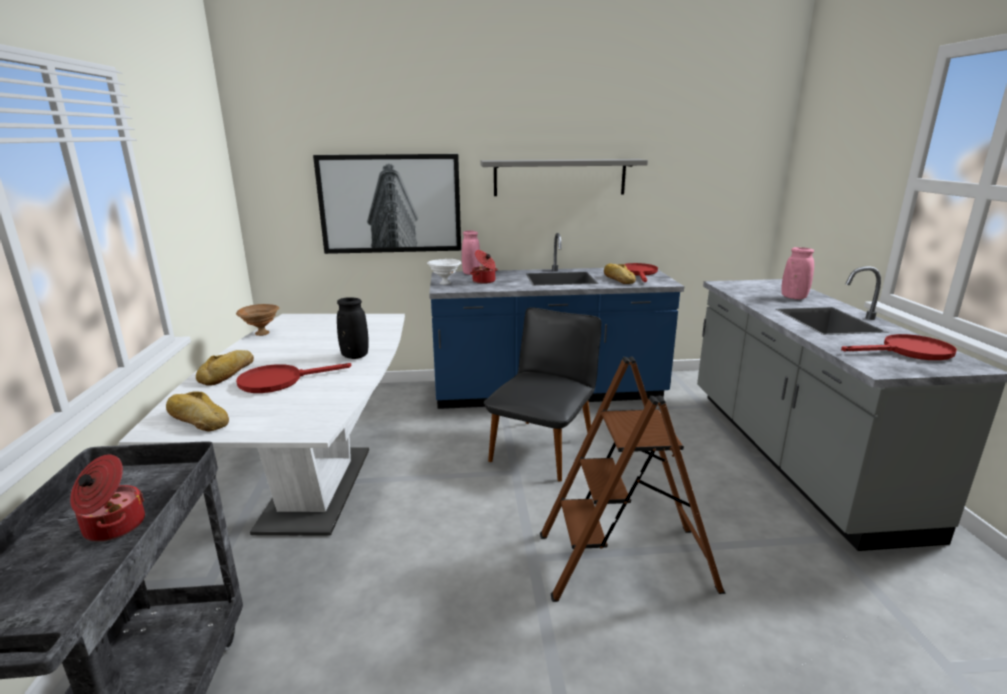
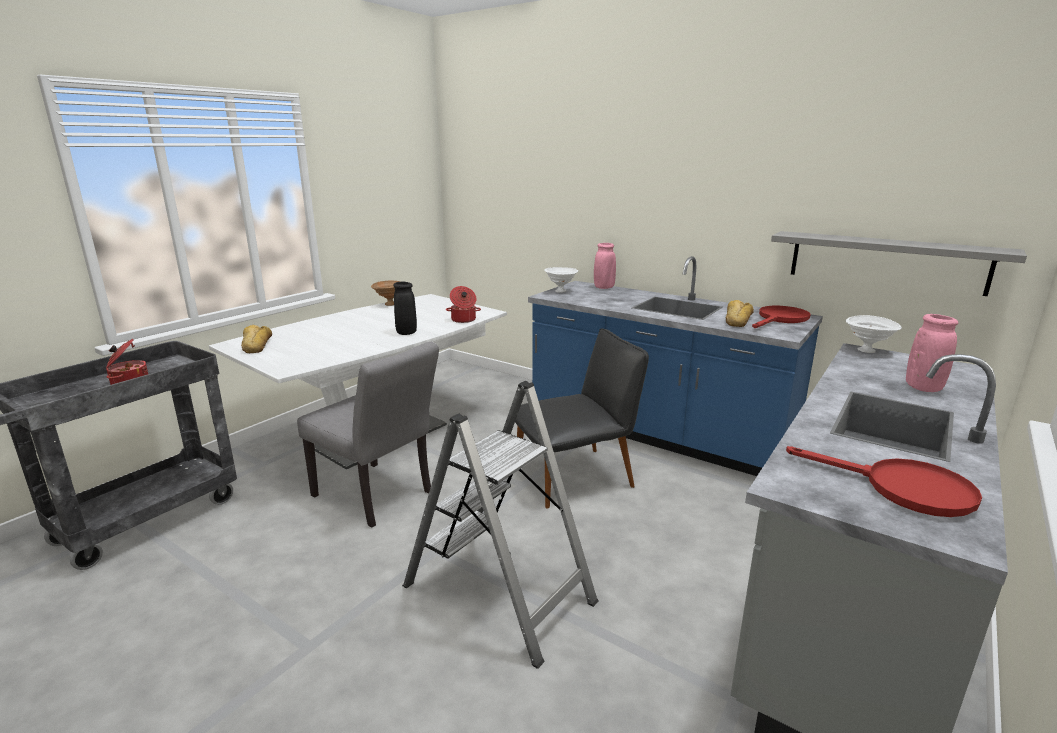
camera: 40 degrees right, 0 degrees up
(229, 373) = (323, 324): bread -> none
(280, 381) = (334, 336): red frying pan -> none
(390, 204) = (547, 209): picture -> none
(408, 543) = (378, 497): none -> grey chair
(484, 281) = (597, 296): cooking pot -> cooking pot (463, 320)
(560, 177) = (711, 193): grey shelf -> grey shelf (886, 262)
(628, 561) = (500, 594): brown step ladder -> grey step ladder
(725, 283) = (868, 351): none -> white bowl

